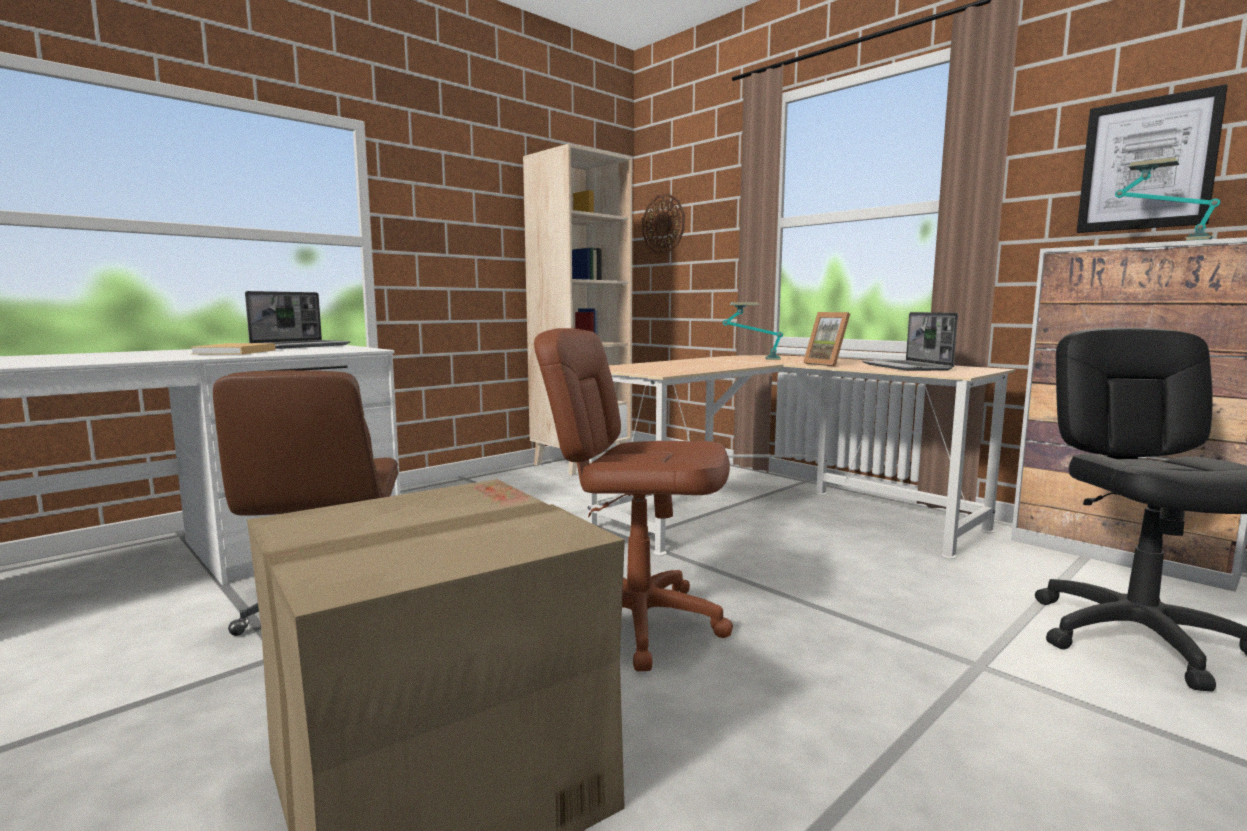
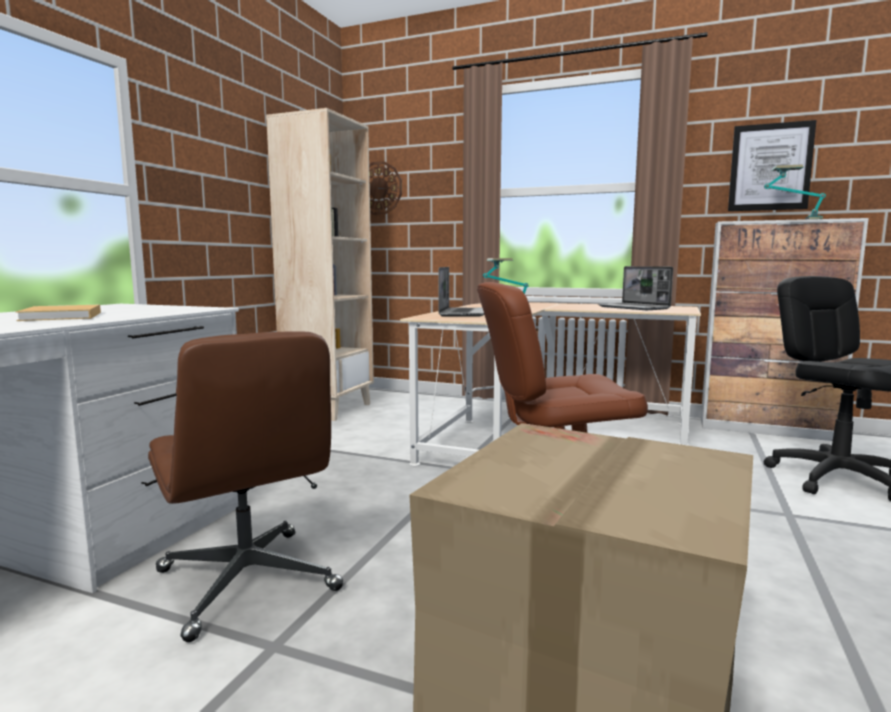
camera: 25 degrees left, 0 degrees up
(301, 346) = (103, 307): laptop -> laptop (464, 313)
(828, 364) = (576, 308): picture frame -> none

